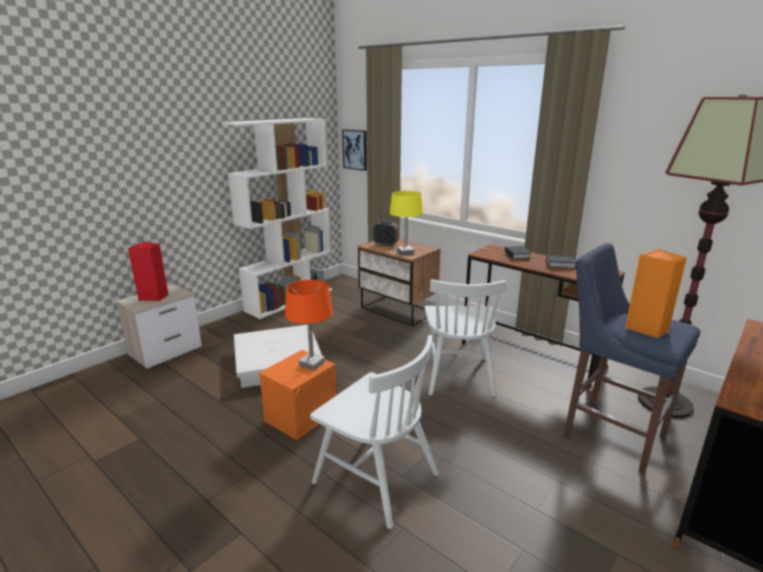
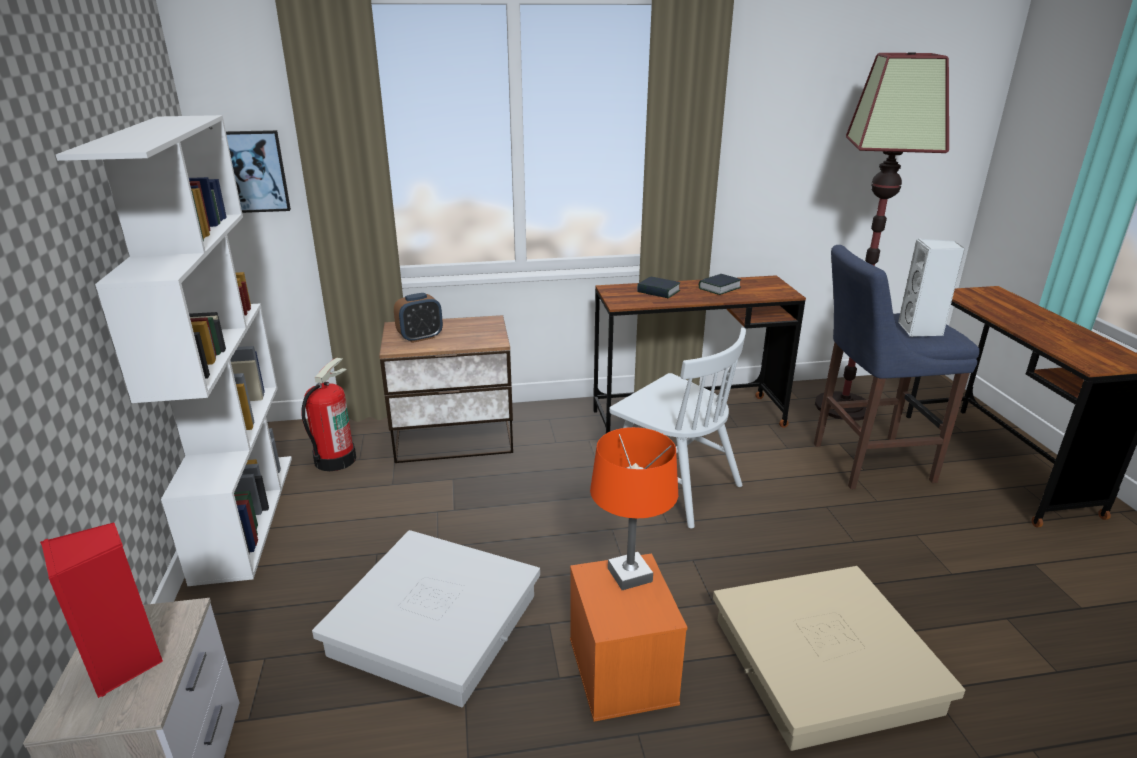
camera: 50 degrees left, 5 degrees up
(344, 297) = (335, 459): none -> fire extinguisher
(375, 477) = (824, 665): white chair -> beige storage box
(405, 252) = (476, 339): yellow table lamp -> none
(647, 329) = (920, 330): orange speaker -> white speaker

